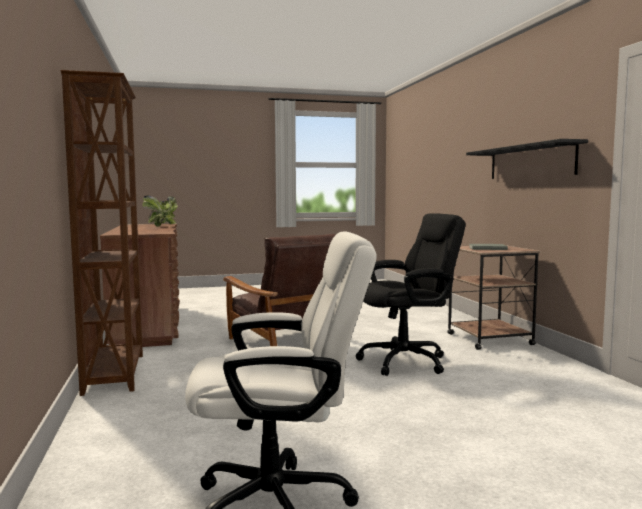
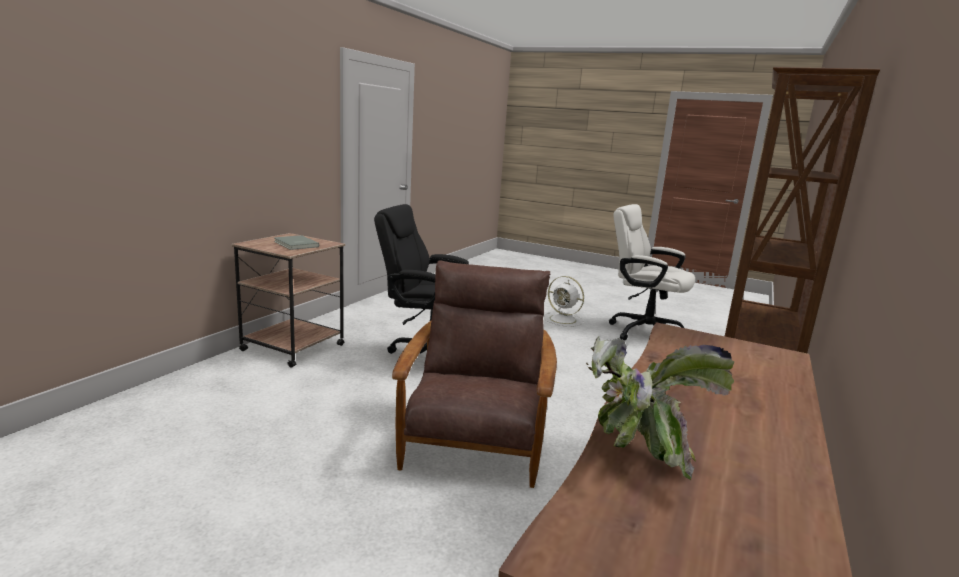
camera: 140 degrees left, 10 degrees up
(425, 470) = (564, 320): none -> white fan
(530, 162) = (255, 134): black shelf -> none

